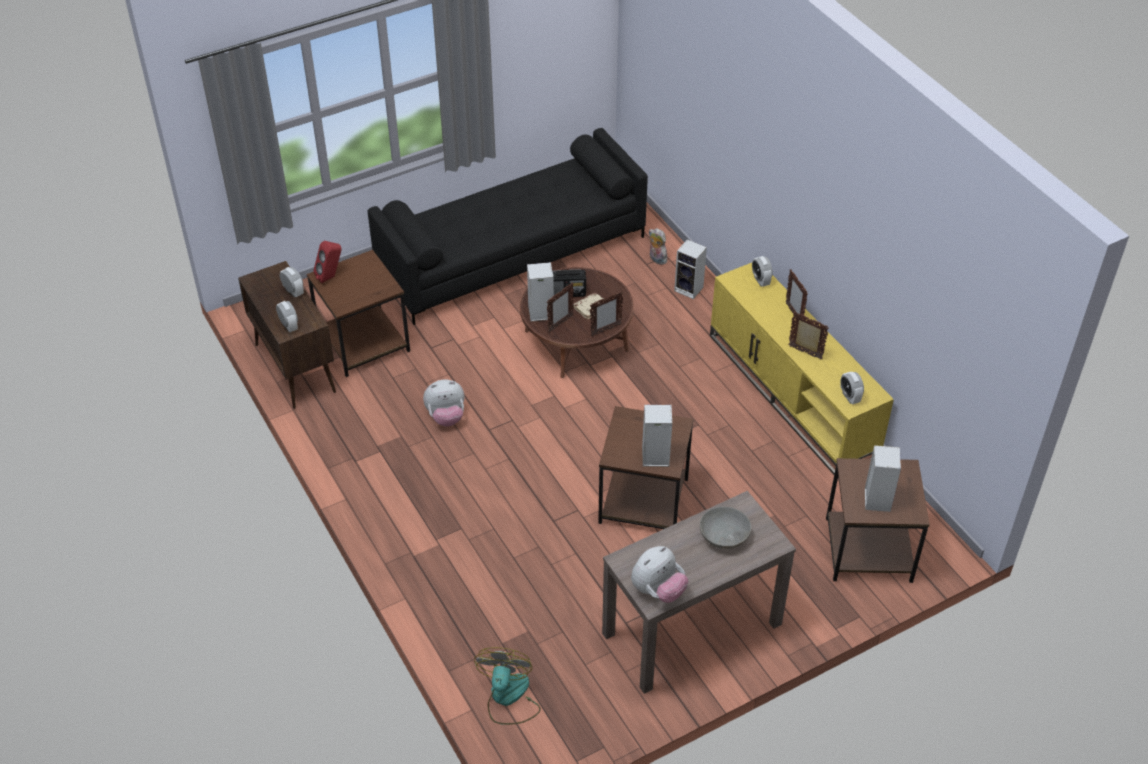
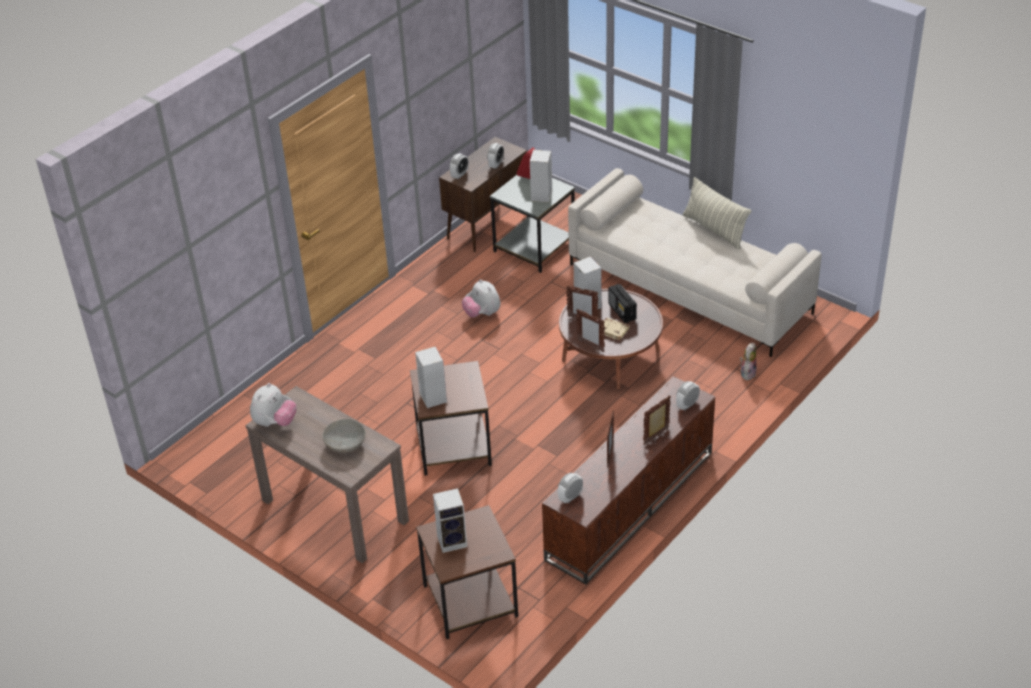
camera: 70 degrees right, 5 degrees down
(363, 344) = (533, 247): brown side table -> grey side table
(496, 186) = (714, 230): none -> pillow
(508, 698) = (231, 431): fan -> none
(512, 253) = (690, 288): black sofa -> white sofa
(658, 590) = (275, 422): plush toy -> plush toy turned 90 degrees counterclockwise
(690, 289) = (723, 404): speaker -> speaker (542, 196)
(793, 395) = (630, 506): yellow tv stand -> brown tv stand

